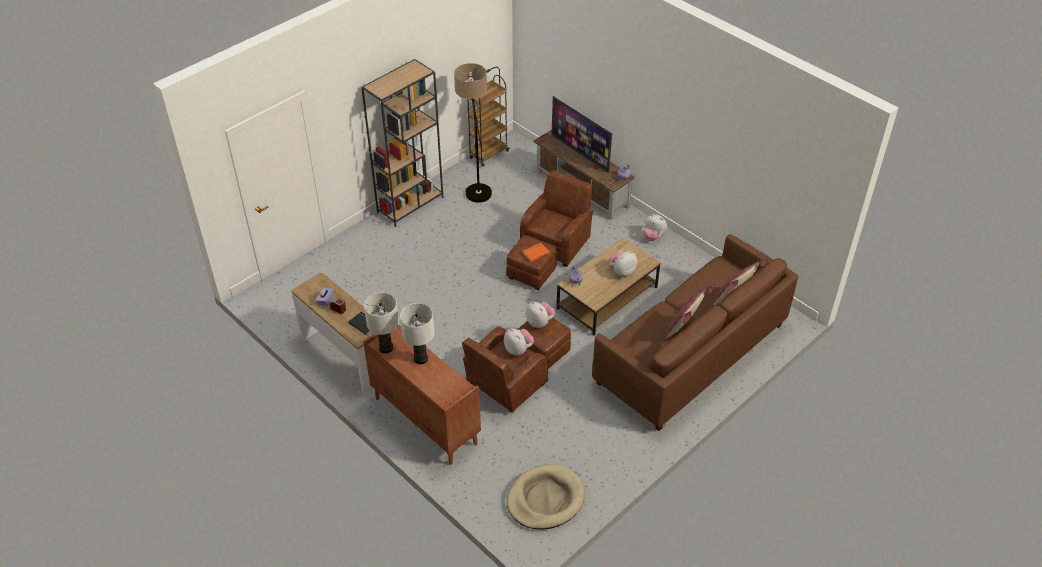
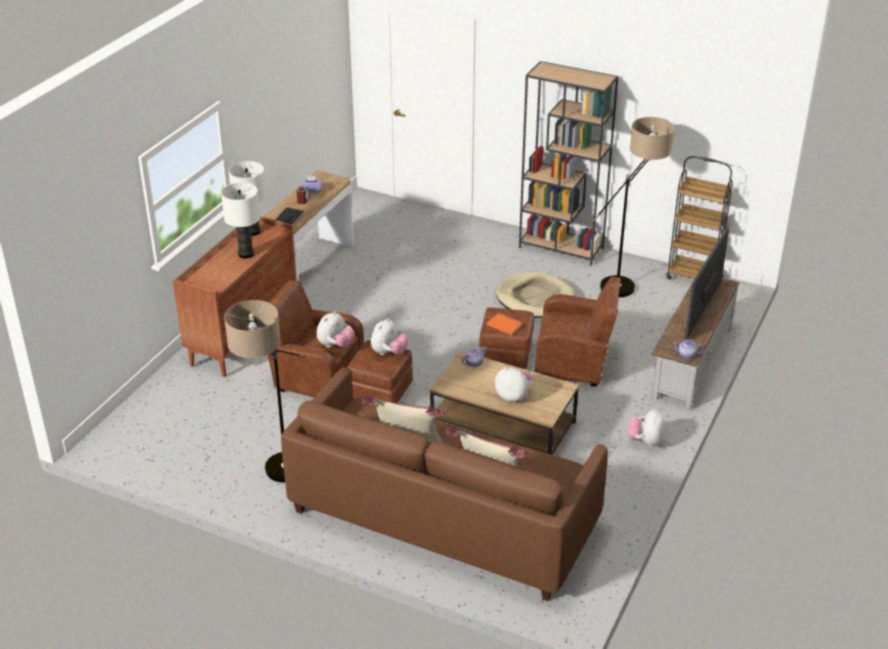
camera: 70 degrees right, 10 degrees down
(545, 499) = (163, 441): beige dog bed -> beige dog bed (535, 298)
(618, 435) = (277, 478): none -> floor lamp

